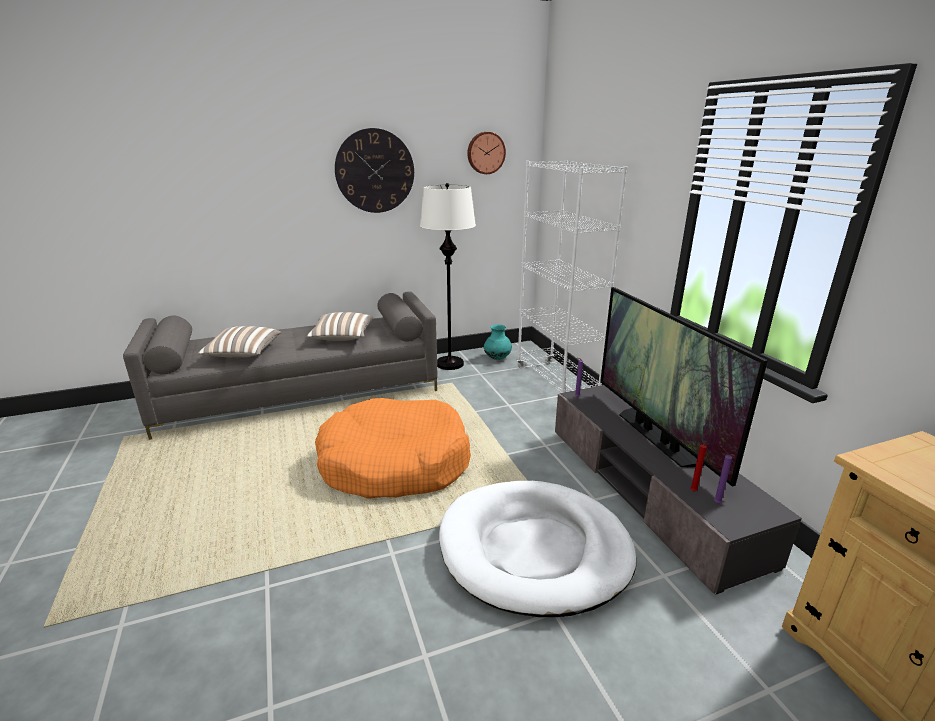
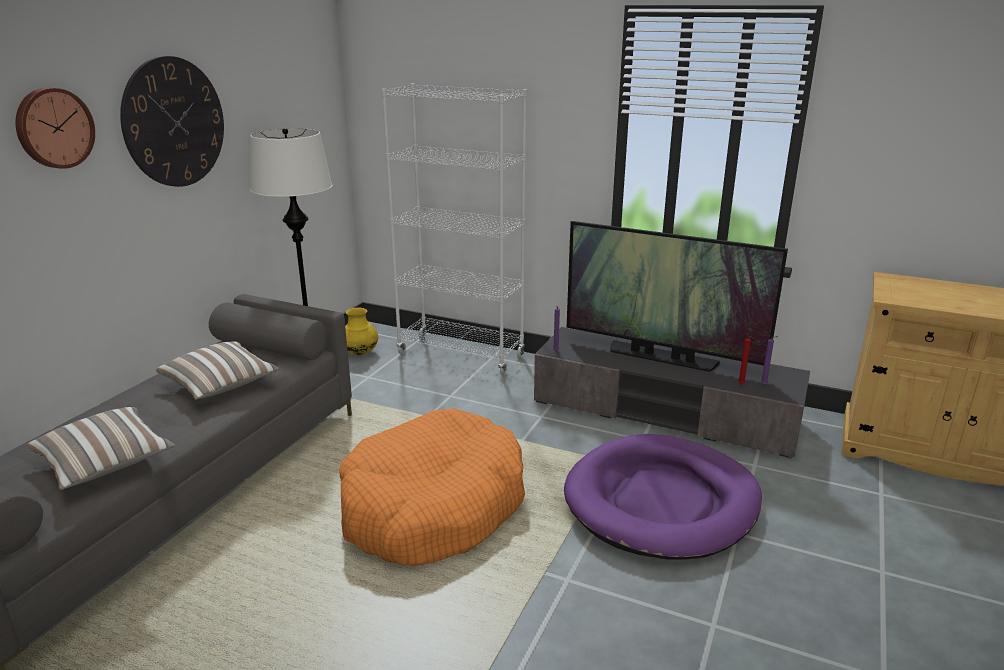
camera: 45 degrees left, 0 degrees up
(485, 153) = (293, 80): wall clock -> wall clock (53, 128)
(497, 358) = (360, 353): turquoise vase -> yellow vase
(534, 550) = (661, 501): white dog bed -> purple dog bed

